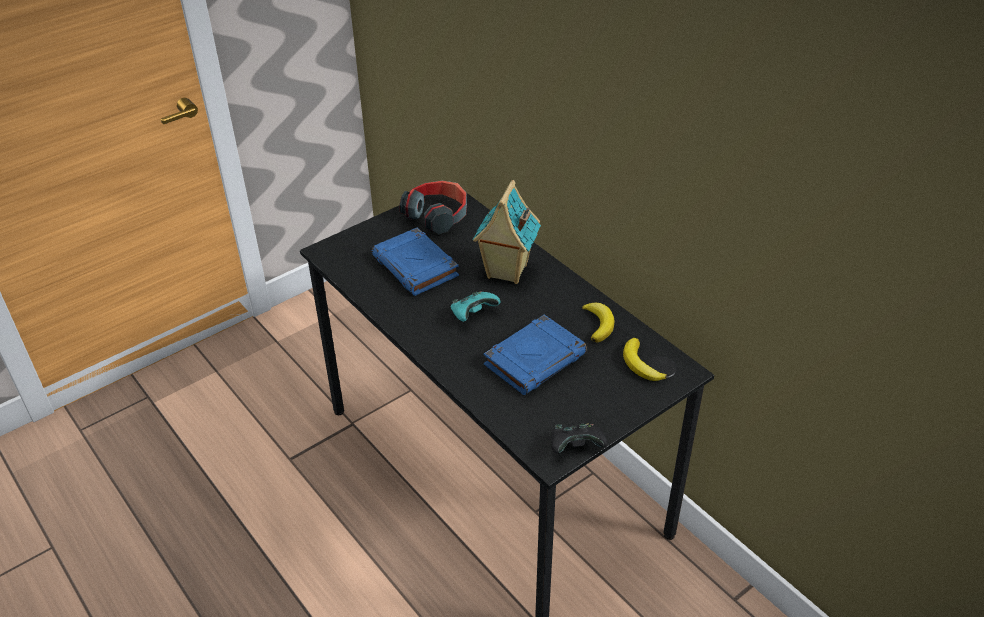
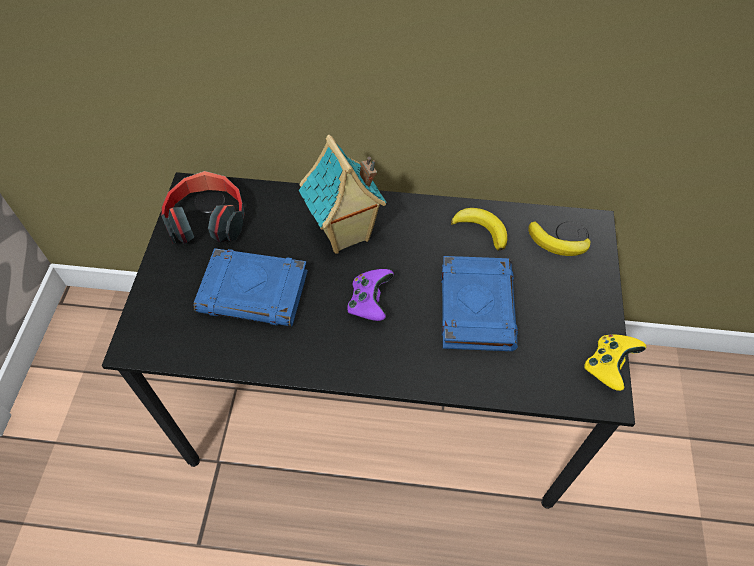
camera: 45 degrees left, 15 degrees up
(473, 314) = (370, 302): turquoise game controller -> purple game controller
(576, 447) = (608, 366): black game controller -> yellow game controller

